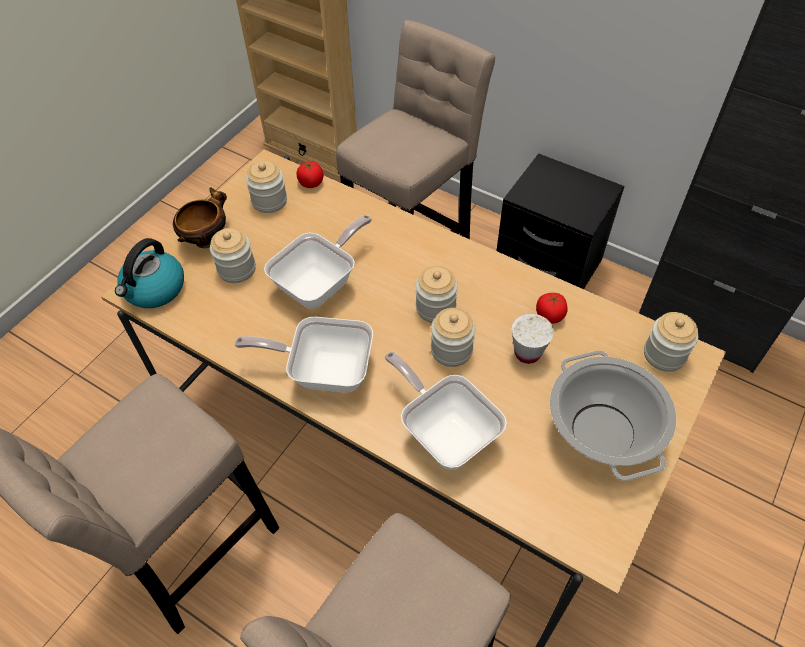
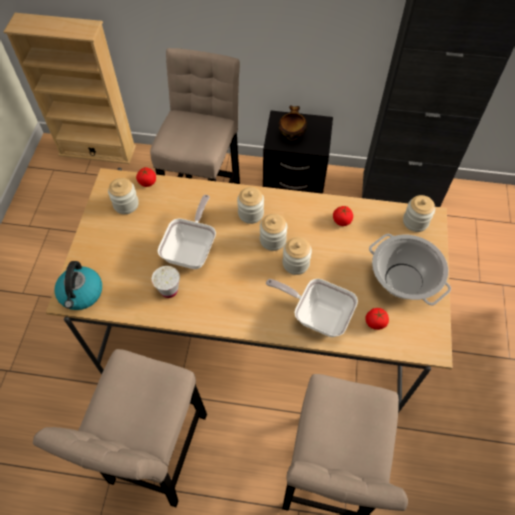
camera: 25 degrees left, 5 degrees up
(207, 239) = (97, 245): bowl -> bowl (291, 135)
(237, 269) = (130, 259): jar -> jar (250, 213)
(323, 370) = (225, 305): frying pan -> none
(526, 476) = (375, 322): none -> tomato
(527, 353) = (340, 249): white cup -> white cup (169, 290)

